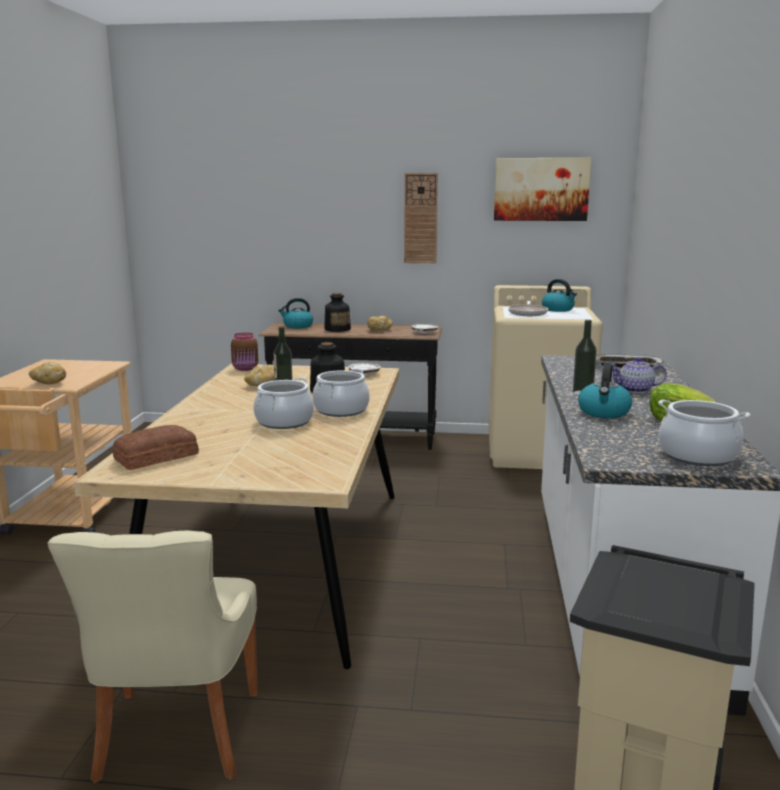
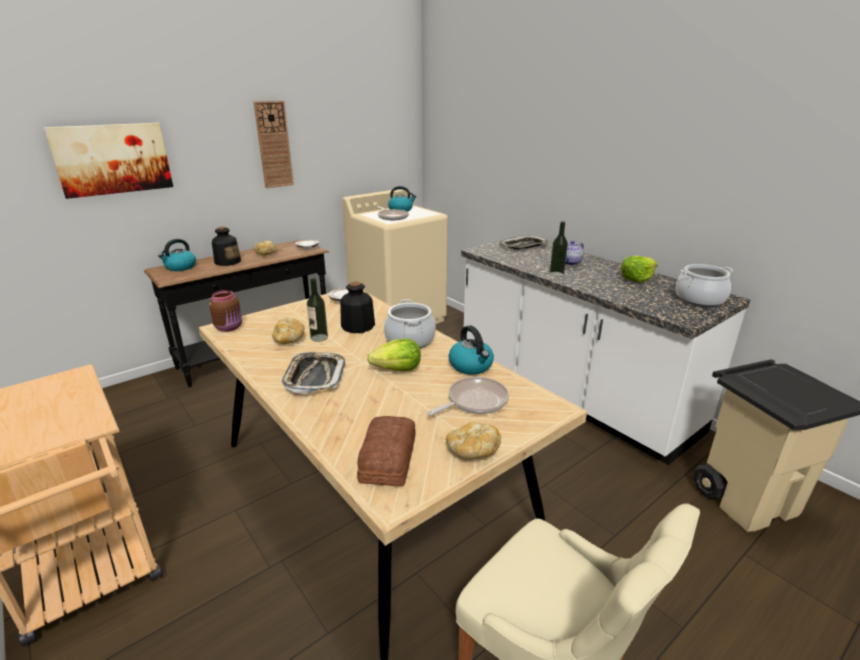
camera: 45 degrees left, 10 degrees up
(49, 382) = (55, 432): bread -> bread (472, 451)
(225, 407) = (314, 376): none -> tray
(282, 455) = (474, 401): none -> frying pan
(284, 422) = (397, 369): cooking pot -> lettuce
(541, 189) = (364, 113): picture -> picture (112, 159)
(604, 412) = (600, 285): kettle -> kettle (471, 366)

